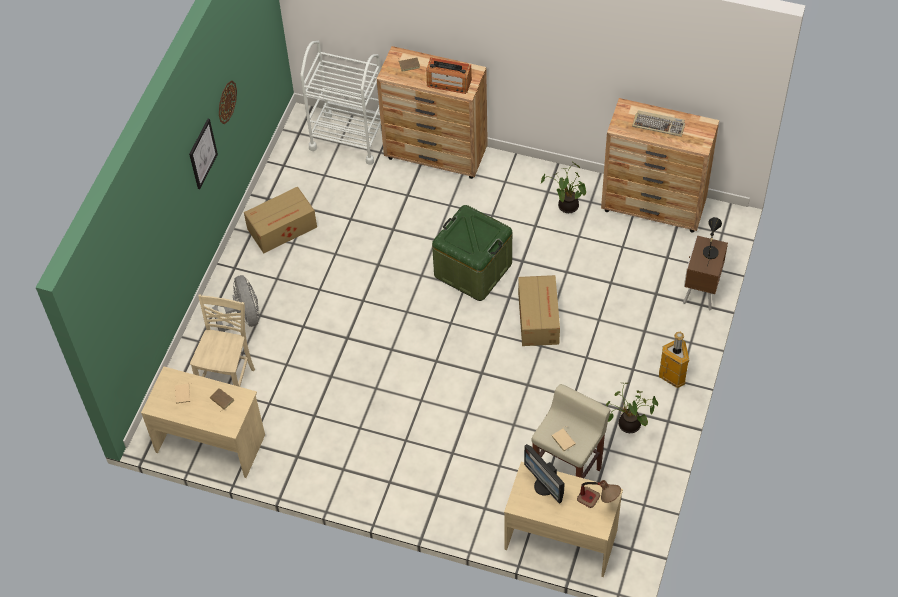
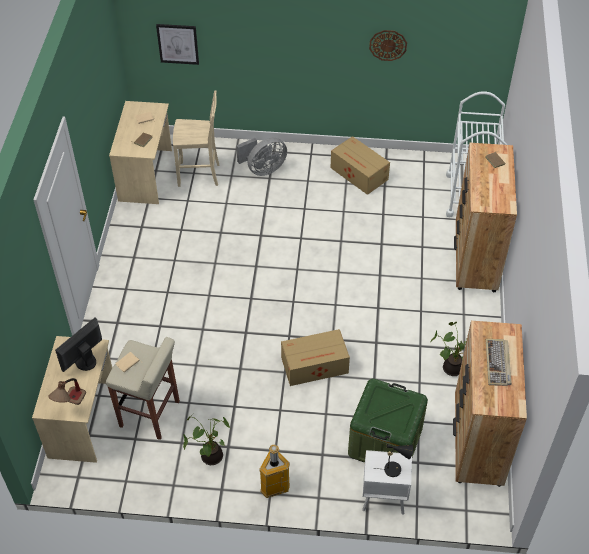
camera: 75 degrees right, 5 degrees down
(202, 153) = (332, 45): picture -> picture (178, 44)
(449, 83) = (485, 191): radio -> none
(473, 269) = (355, 307): green storage box -> green storage box (385, 442)
(700, 292) = (382, 498): brown nightstand -> white nightstand

